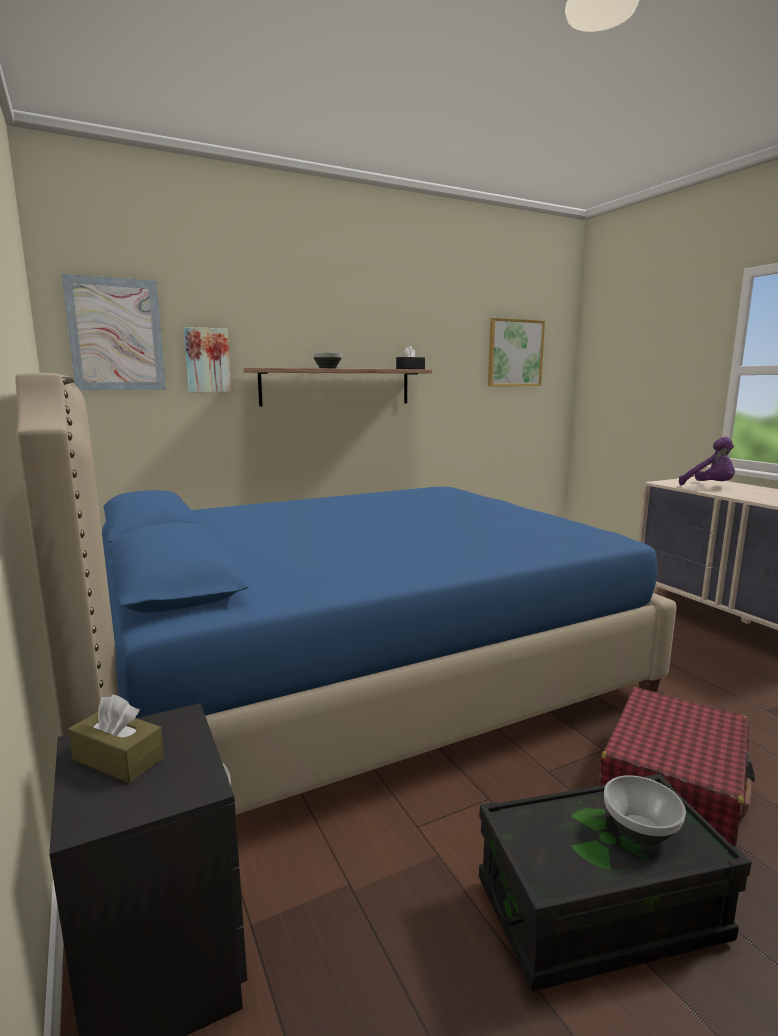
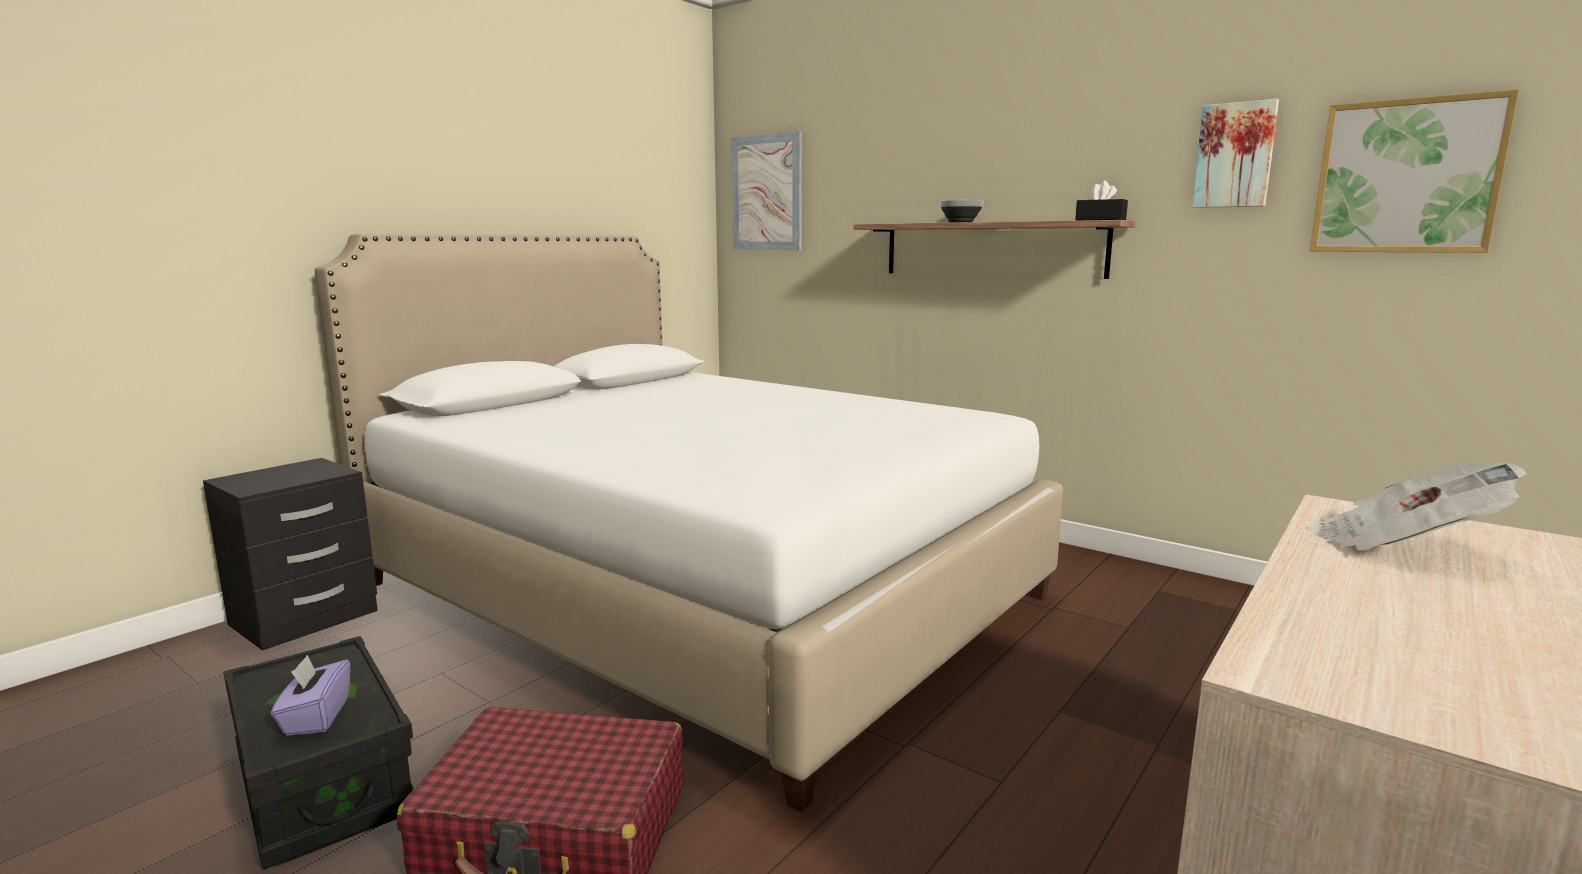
camera: 65 degrees right, 0 degrees up
(118, 759) = (290, 471): brown tissue box -> none
(207, 360) = (840, 216): picture -> picture (1235, 155)
(352, 675) = (699, 590): blue bed -> white bed
(641, 830) = (316, 717): bowl -> purple tissue box
(710, 486) = (1402, 546): purple plush toy -> newspaper

